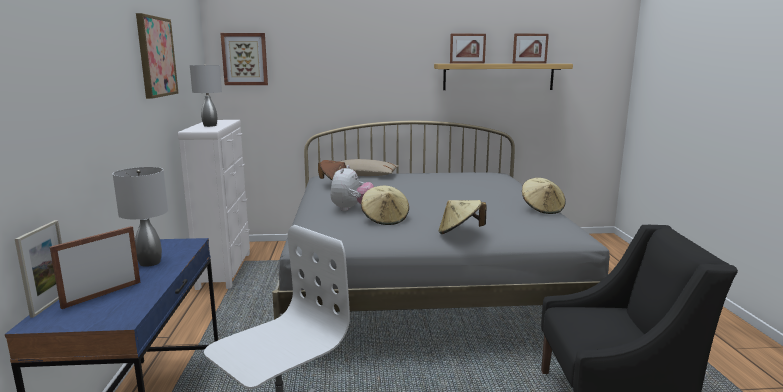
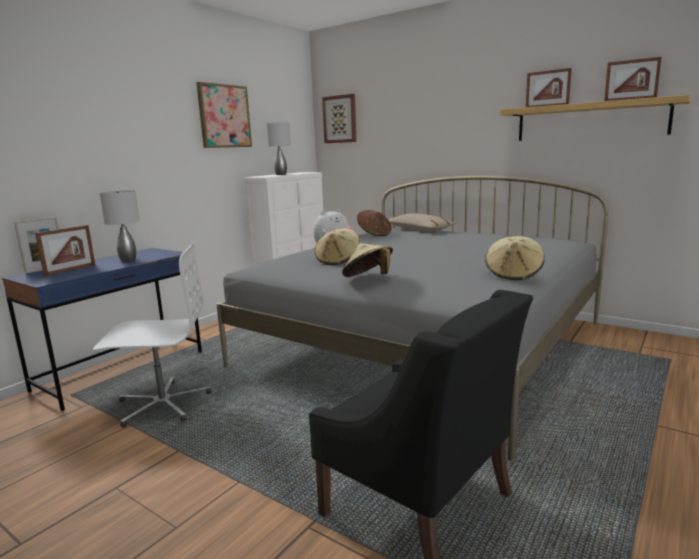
camera: 40 degrees right, 0 degrees up
(102, 294) = (70, 270): picture frame -> picture frame turned 135 degrees clockwise

